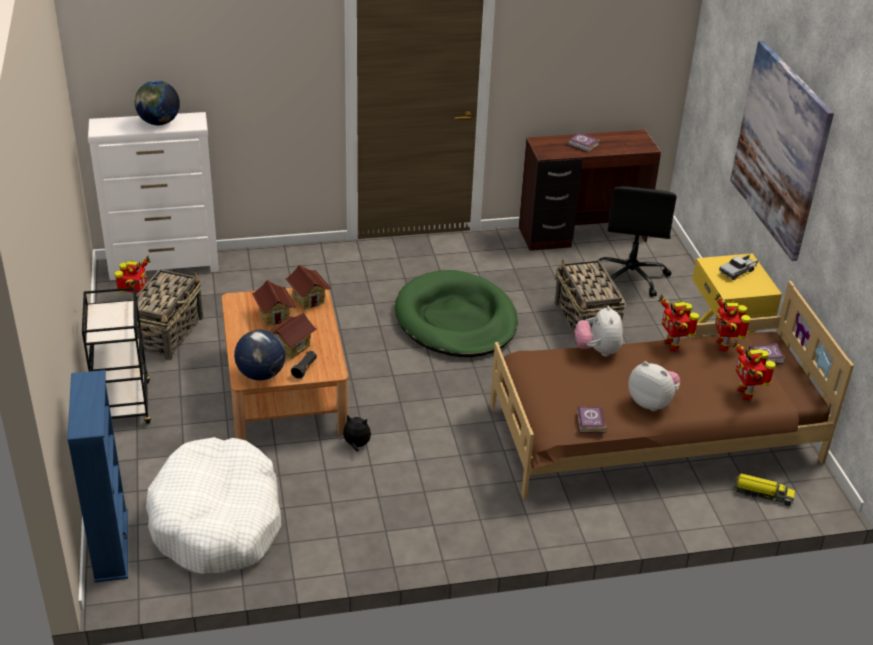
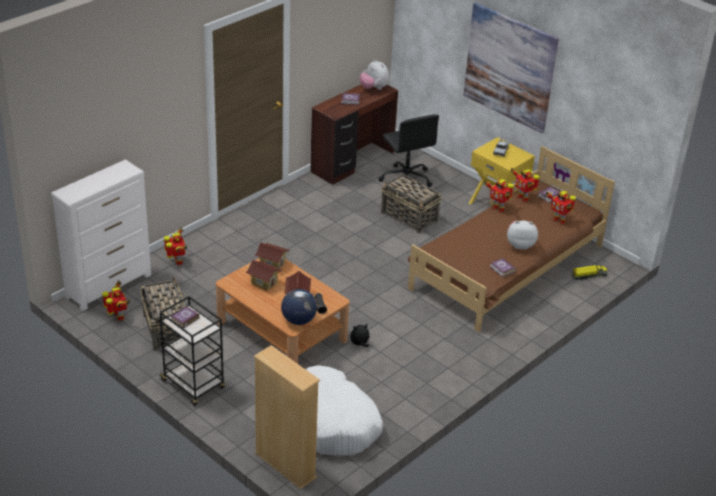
camera: 35 degrees left, 0 degrees up
(110, 312) = (184, 319): none -> book
(111, 545) = (285, 465): blue bookcase -> beige bookcase
(159, 123) = (105, 178): globe -> none
(261, 268) = (177, 261): none -> toy robot
(456, 320) = (335, 246): green dog bed -> none
(597, 351) = (464, 228): plush toy -> plush toy (374, 88)

